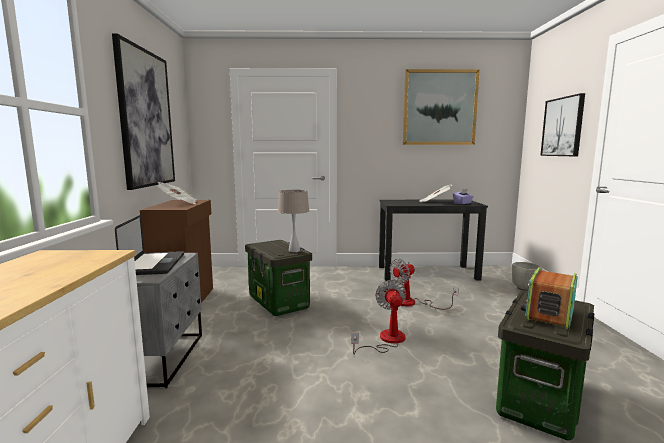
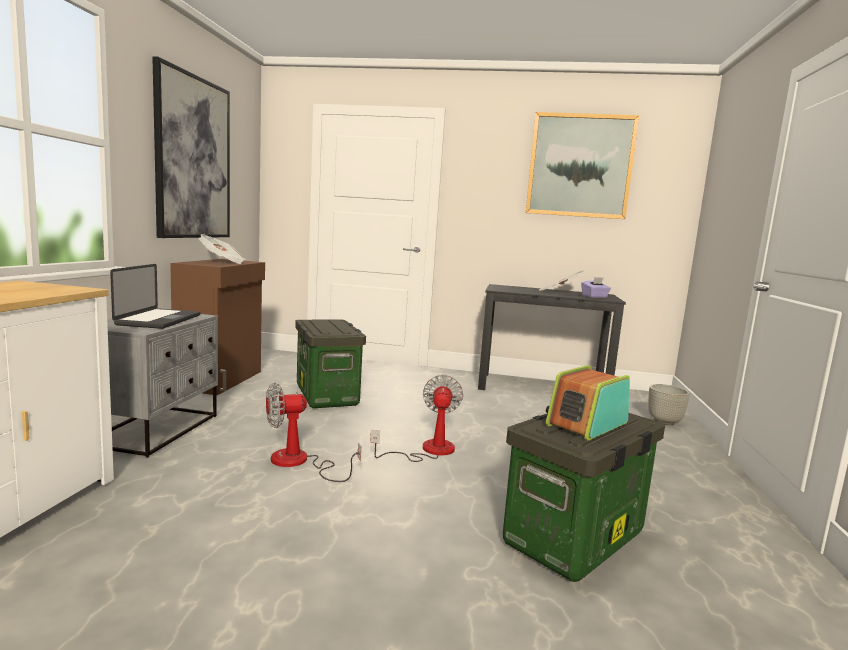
camera: 10 degrees right, 0 degrees up
(294, 250) = (345, 331): beige table lamp -> none
(413, 303) = (494, 417): fan -> fan (299, 462)
(563, 127) = (736, 198): picture -> none

